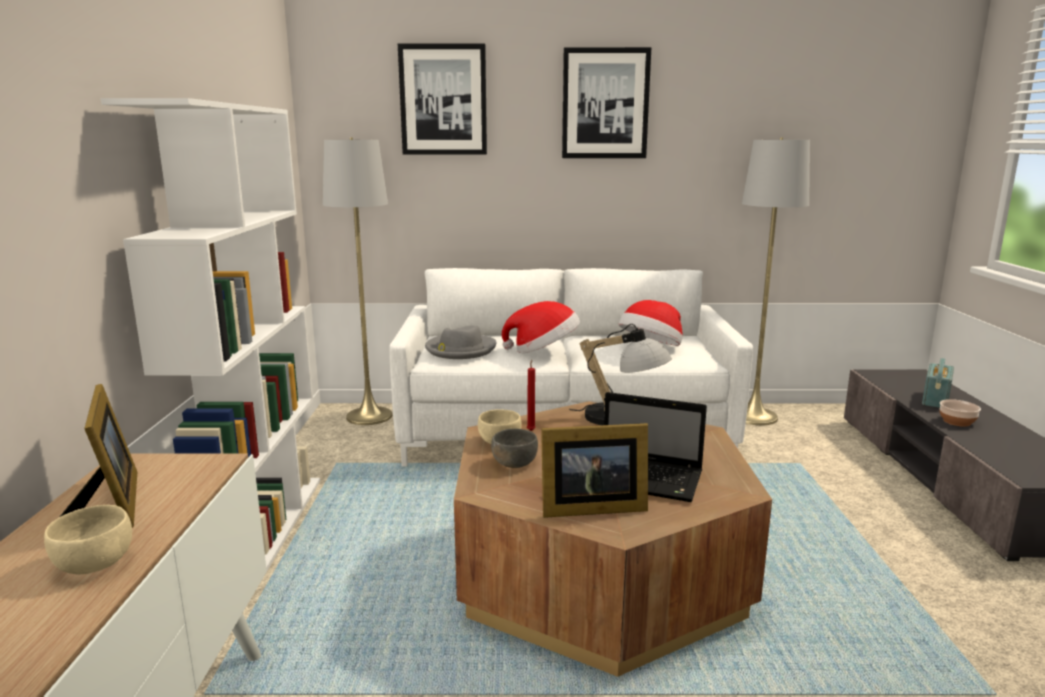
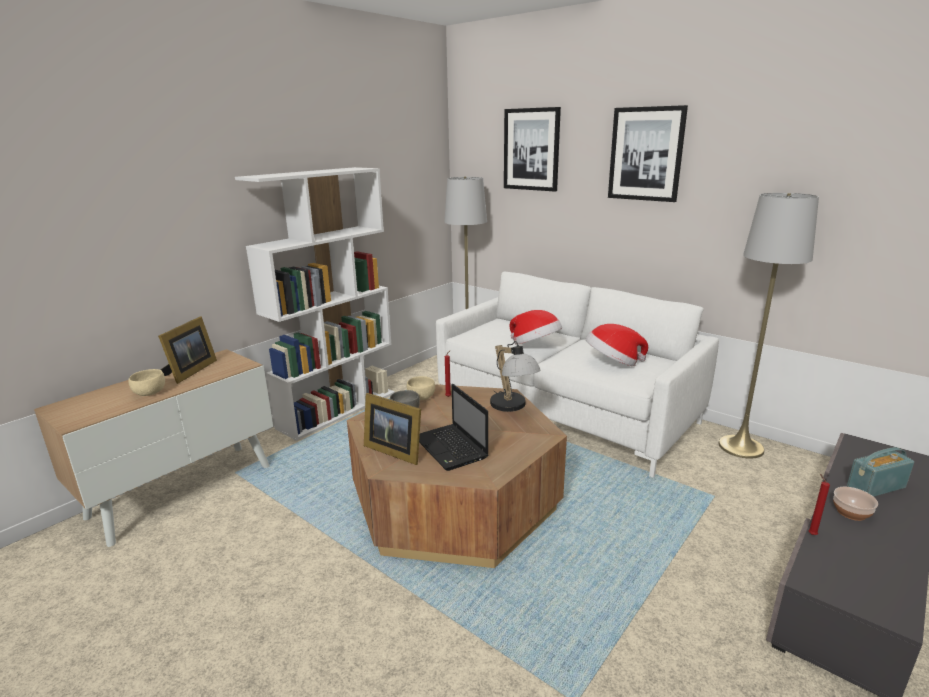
camera: 40 degrees right, 5 degrees up
(460, 350) = (487, 332): grey hat -> none
(968, 446) = (811, 534): none -> red candle

